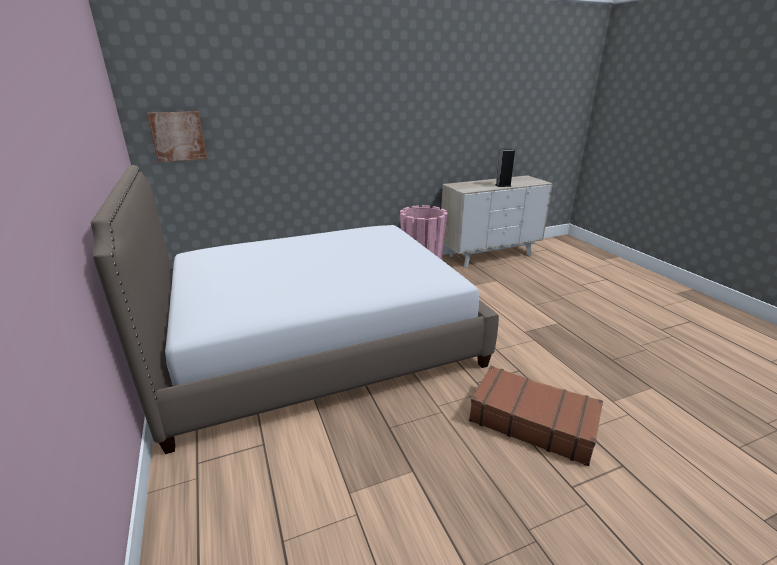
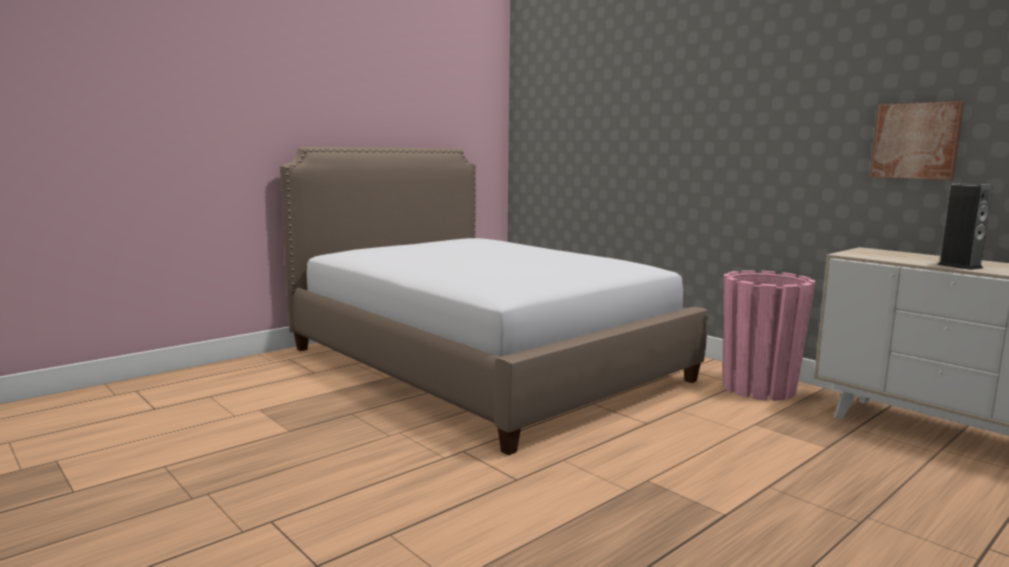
camera: 70 degrees right, 15 degrees down
(178, 136) = (540, 136): picture -> picture (915, 141)
(532, 422) = (393, 492): brown suitcase -> none

